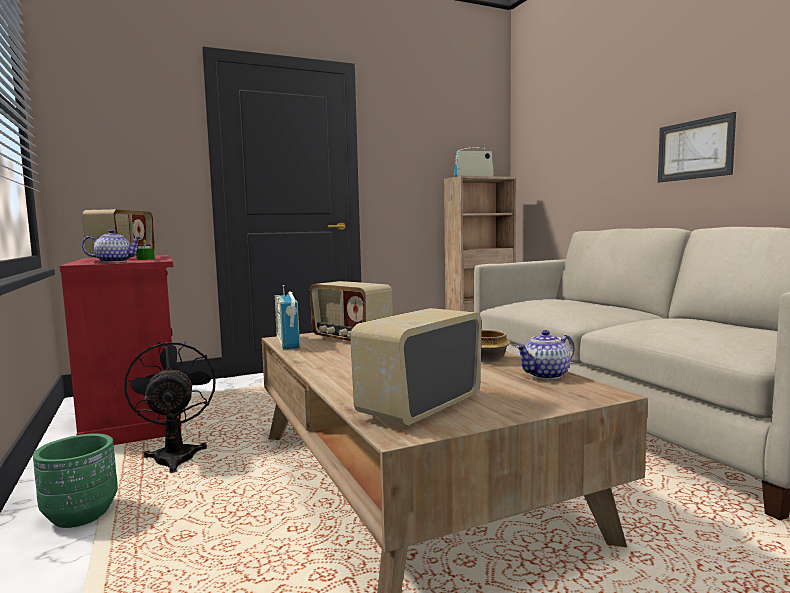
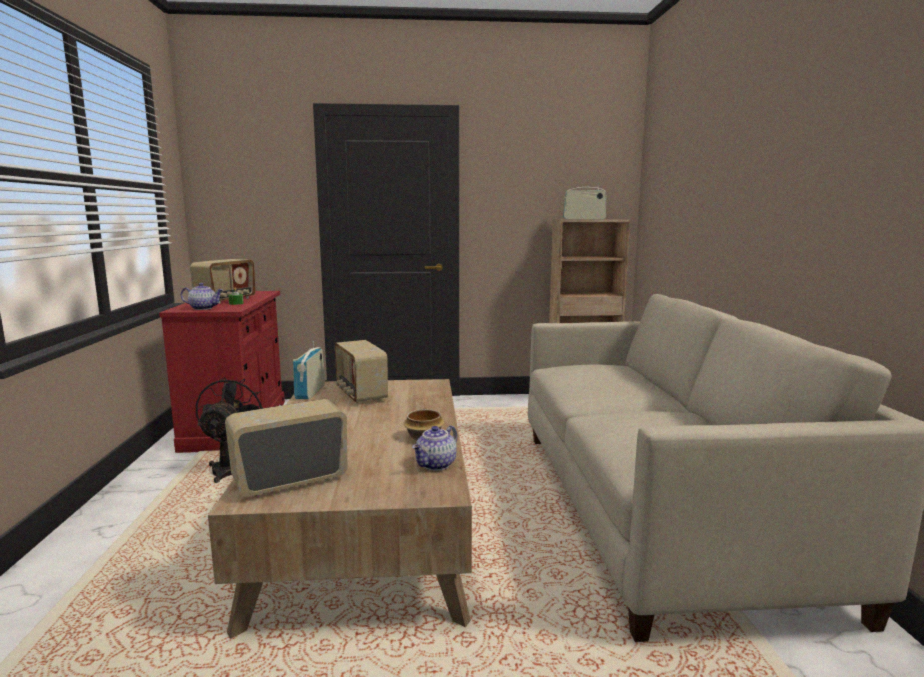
camera: 20 degrees right, 5 degrees up
(81, 514) = (138, 504): green planter -> none
(546, 375) = (436, 465): teapot -> teapot turned 45 degrees counterclockwise
(695, 149) = (765, 219): picture -> none

